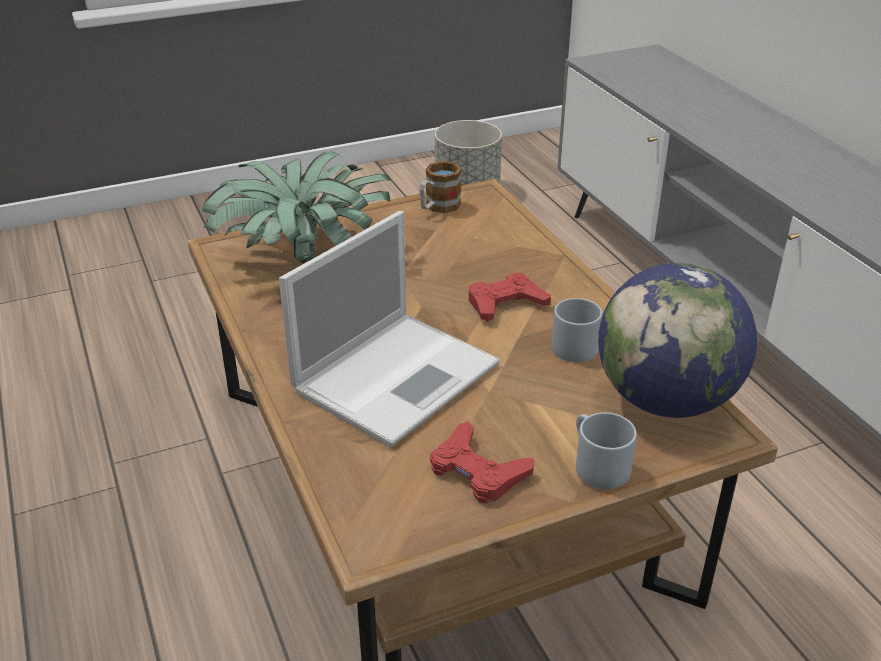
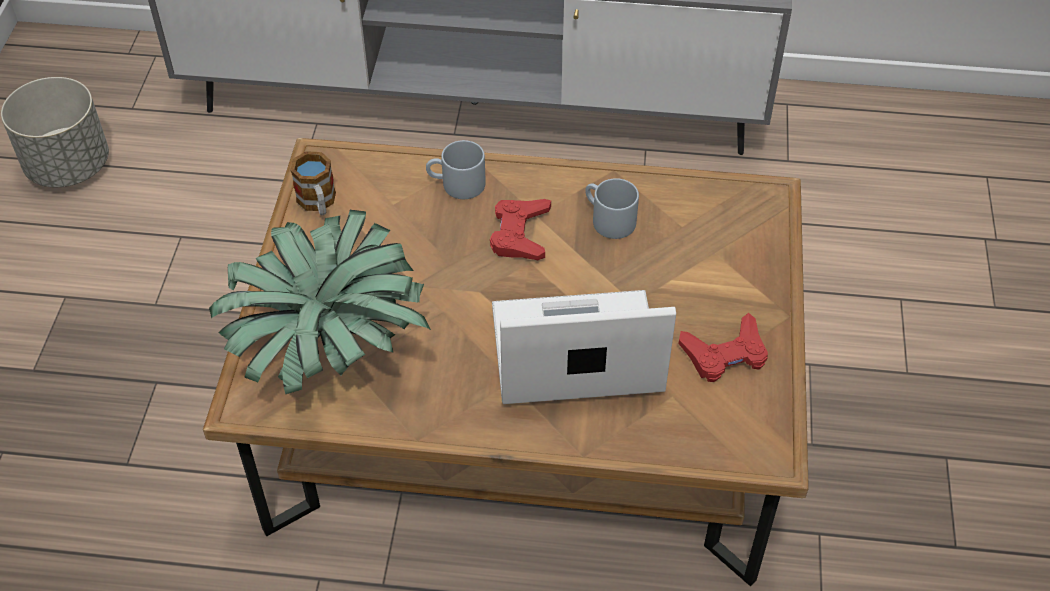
camera: 60 degrees left, 15 degrees up
(398, 375) = (572, 351): laptop -> laptop turned 75 degrees counterclockwise
(596, 464) = (761, 283): grey mug -> grey mug (456, 185)
(666, 400) = (715, 206): globe -> none

